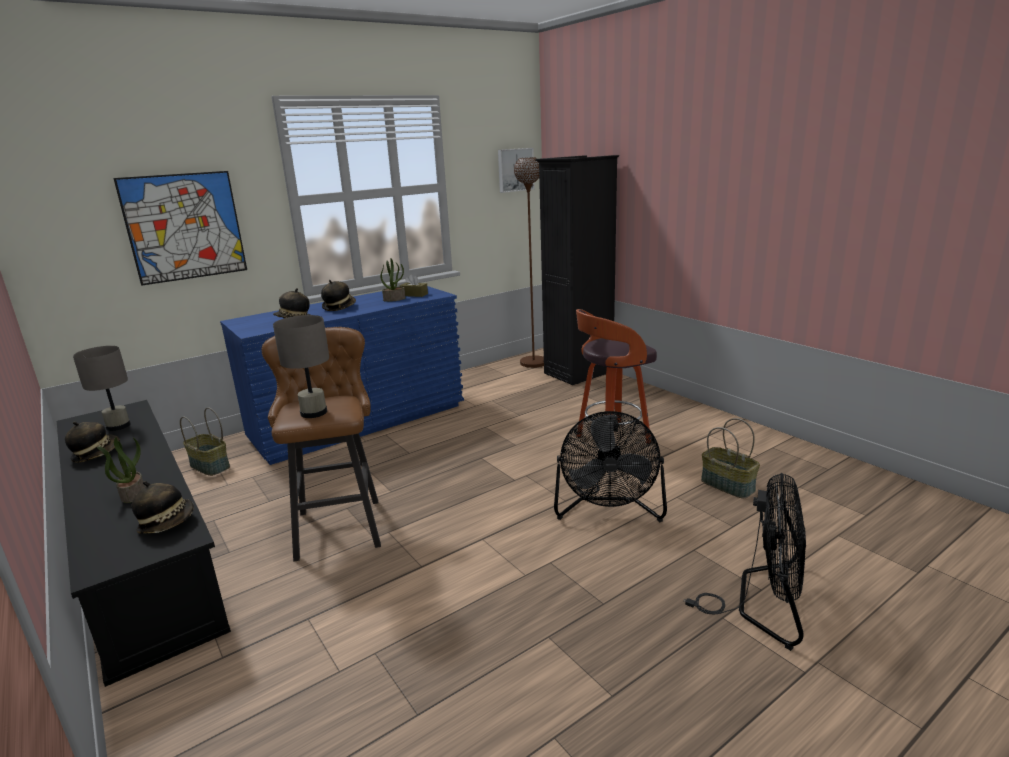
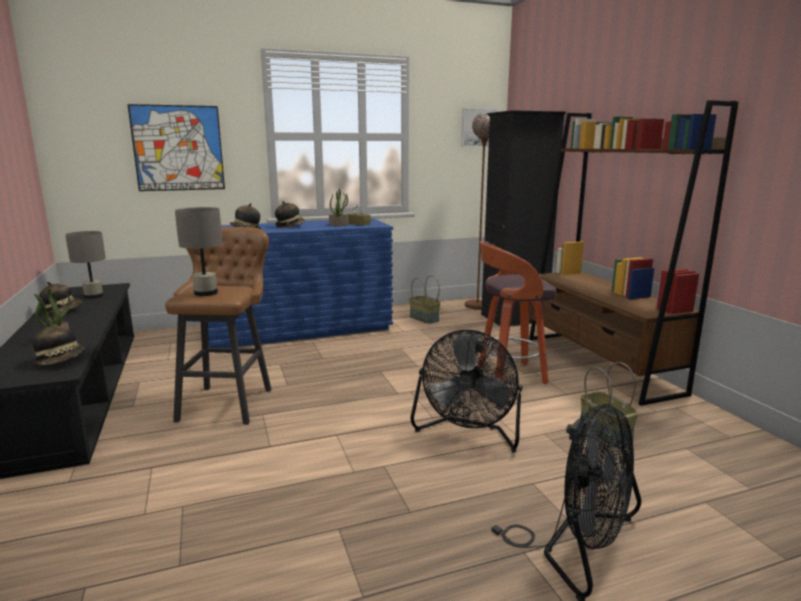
camera: 15 degrees right, 5 degrees down
(209, 466) = (165, 344): basket -> basket (423, 318)
(686, 413) = (600, 364): none -> brown bookcase

